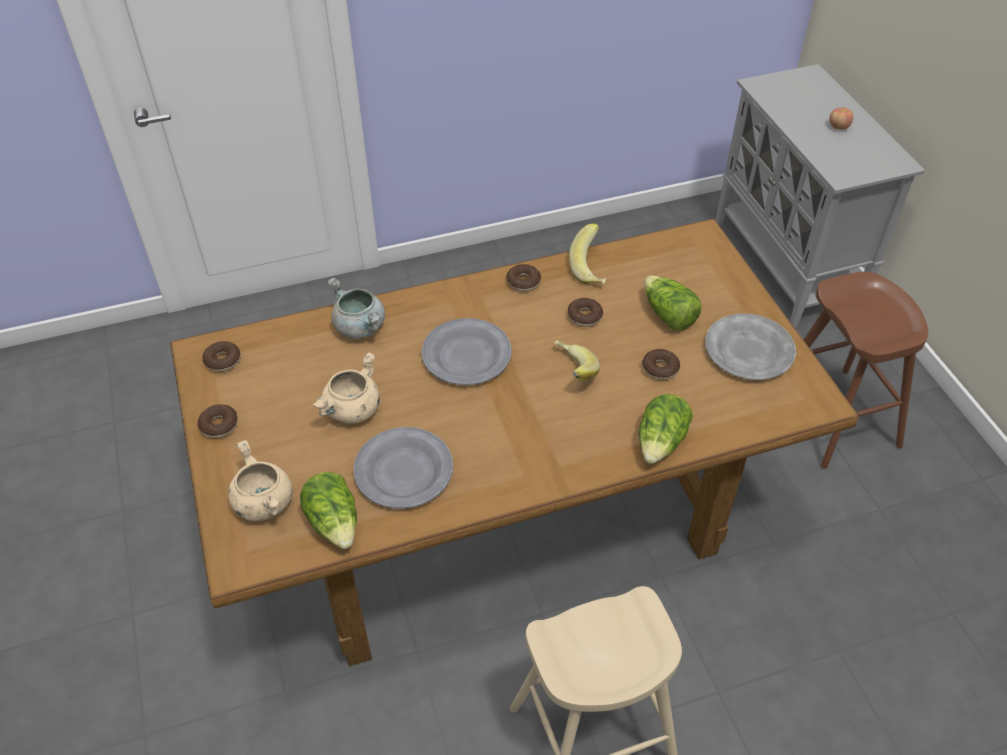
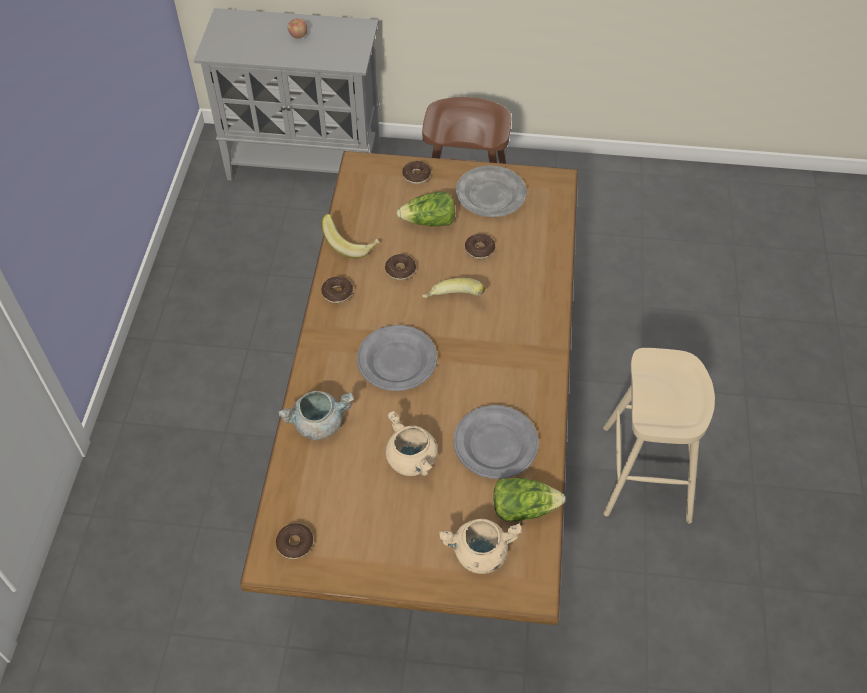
camera: 65 degrees left, 5 degrees up
(219, 425) = (374, 566): donut -> donut (416, 176)
(661, 442) = (547, 279): lettuce -> none

